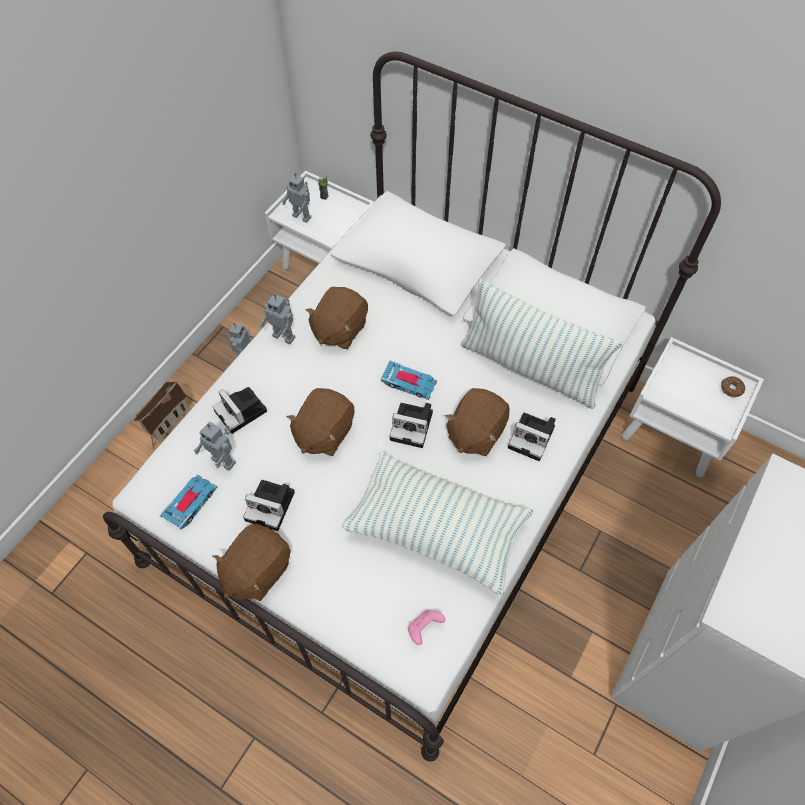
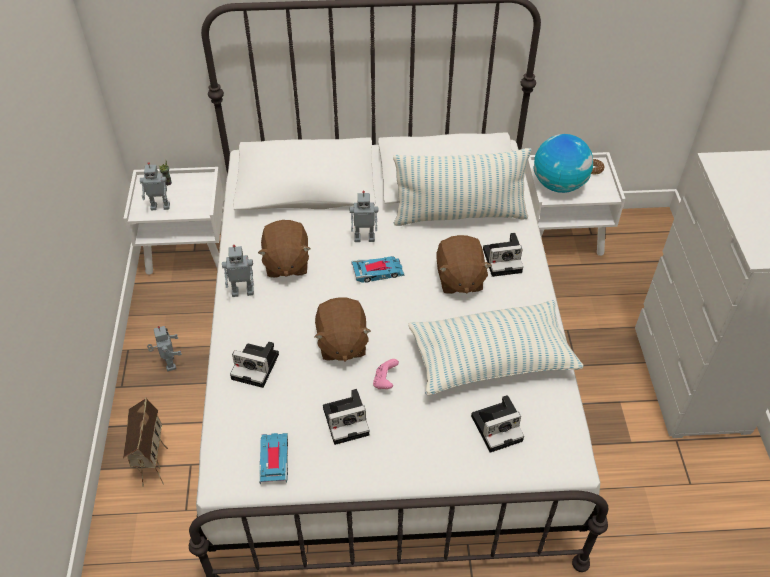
camera: 35 degrees left, 10 degrees down
(225, 460) = (275, 410): toy robot -> toy robot (364, 237)
(256, 570) = (378, 474): brown plush toy -> none
(413, 426) = (409, 299): camera -> camera (498, 427)
(424, 628) = (543, 432): pink game controller -> pink game controller (385, 381)
(678, 386) = (558, 185): none -> globe

